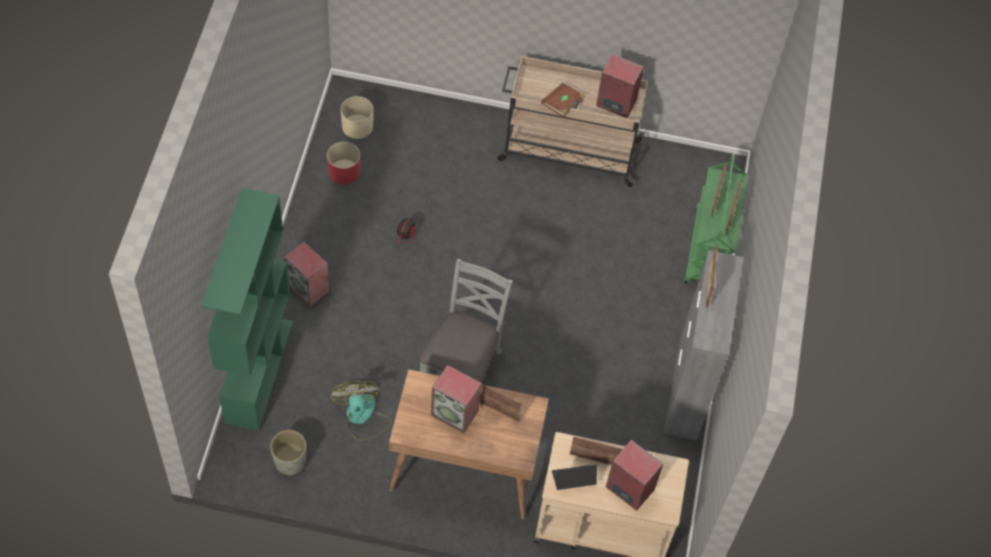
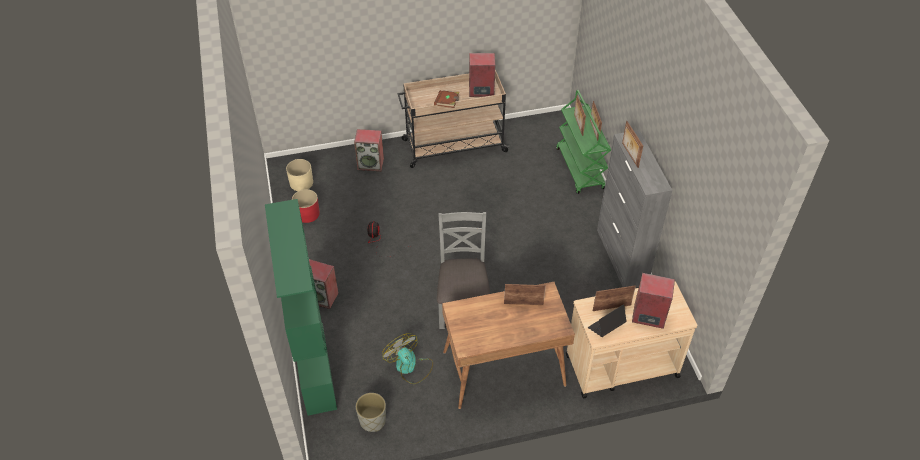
camera: 20 degrees left, 10 degrees down
(455, 413) = (494, 318): speaker -> speaker (371, 164)

